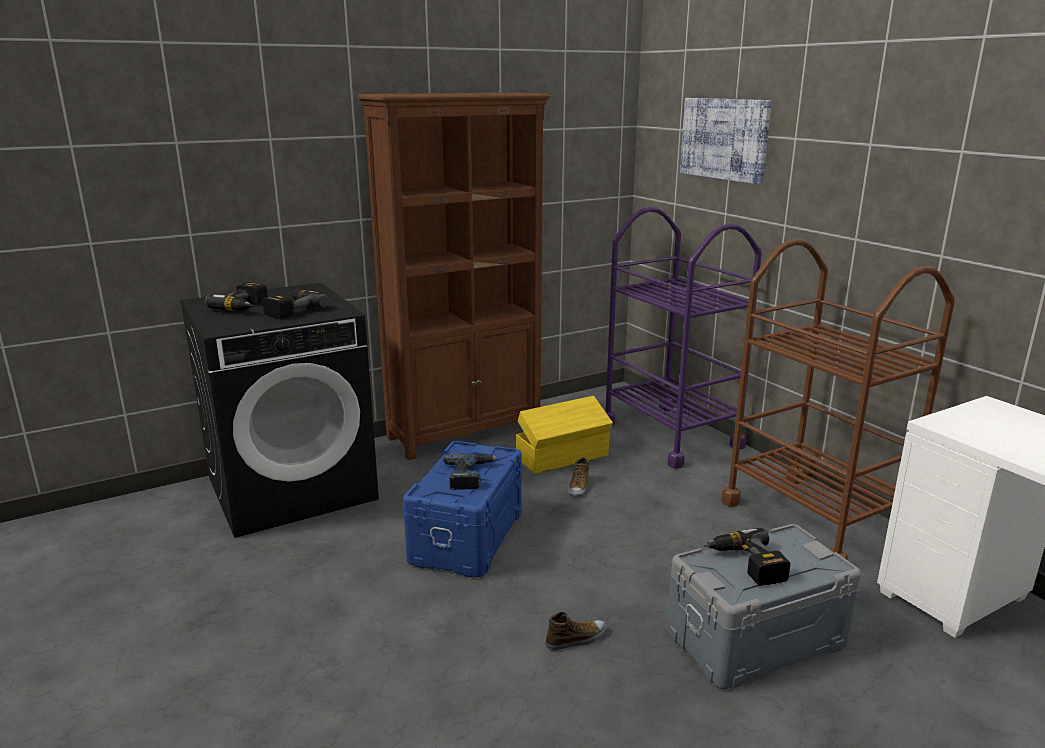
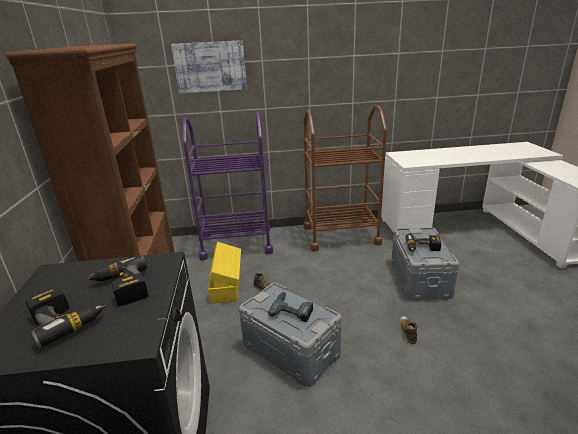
camera: 65 degrees left, 5 degrees up
(468, 537) = (291, 349): blue storage box -> grey storage box

